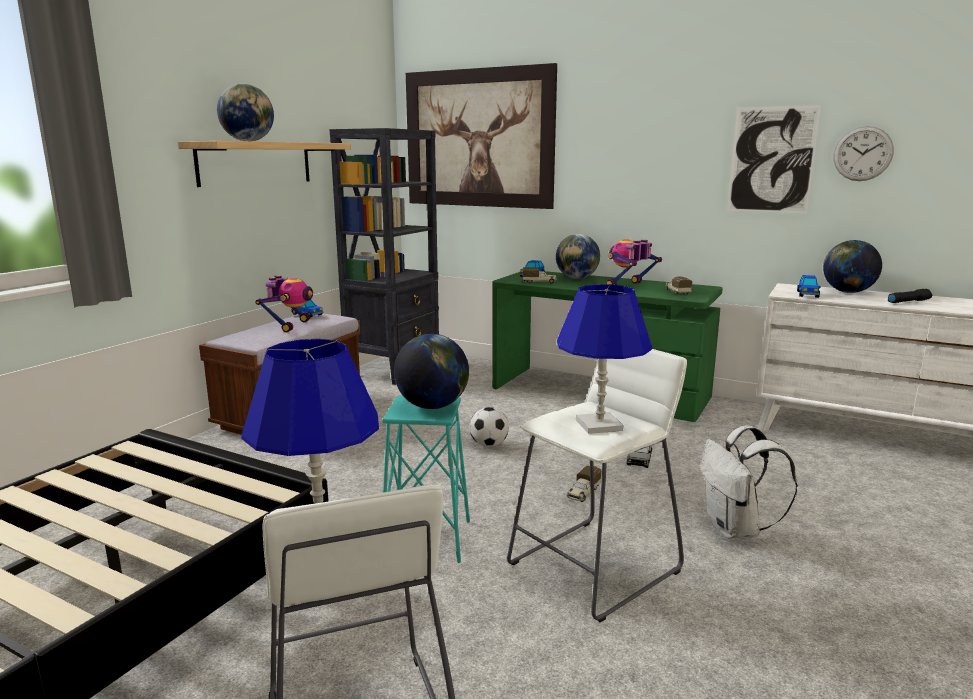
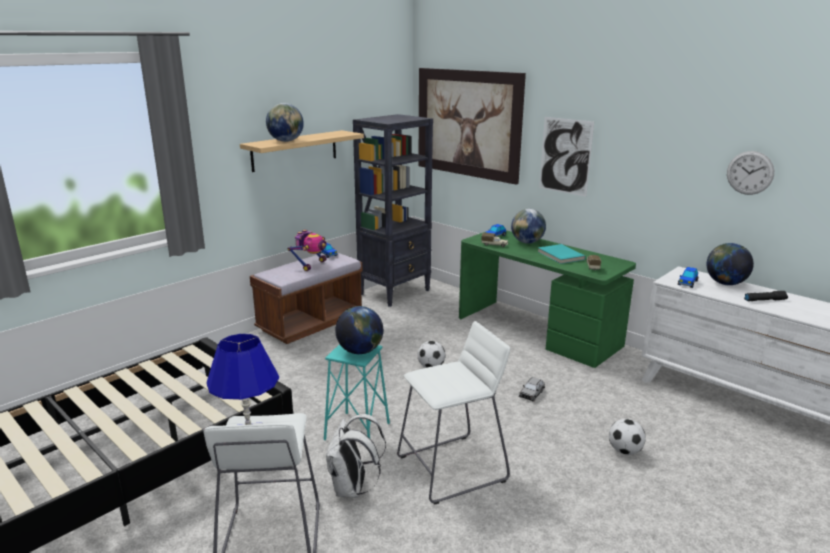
camera: 15 degrees right, 5 degrees up
(583, 493) = (475, 414): toy truck -> none
(599, 425) = (449, 382): blue table lamp -> none
(628, 286) = (560, 256): toy robot -> turquoise book
(735, 529) = (565, 458): white backpack -> white backpack (352, 489)
(771, 160) = (679, 168): picture -> picture (565, 156)
(799, 509) = (624, 451): none -> football

